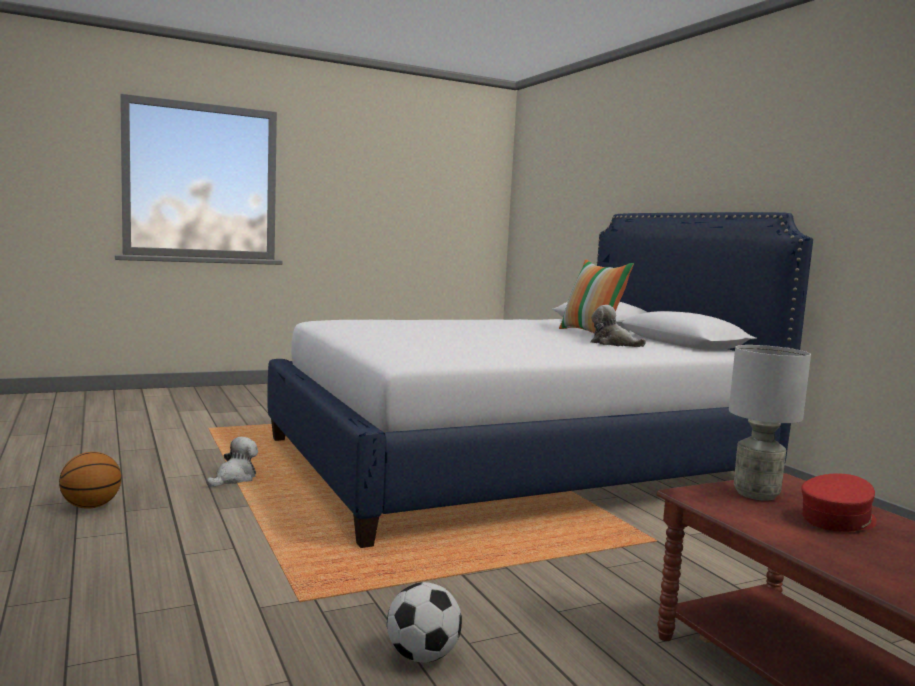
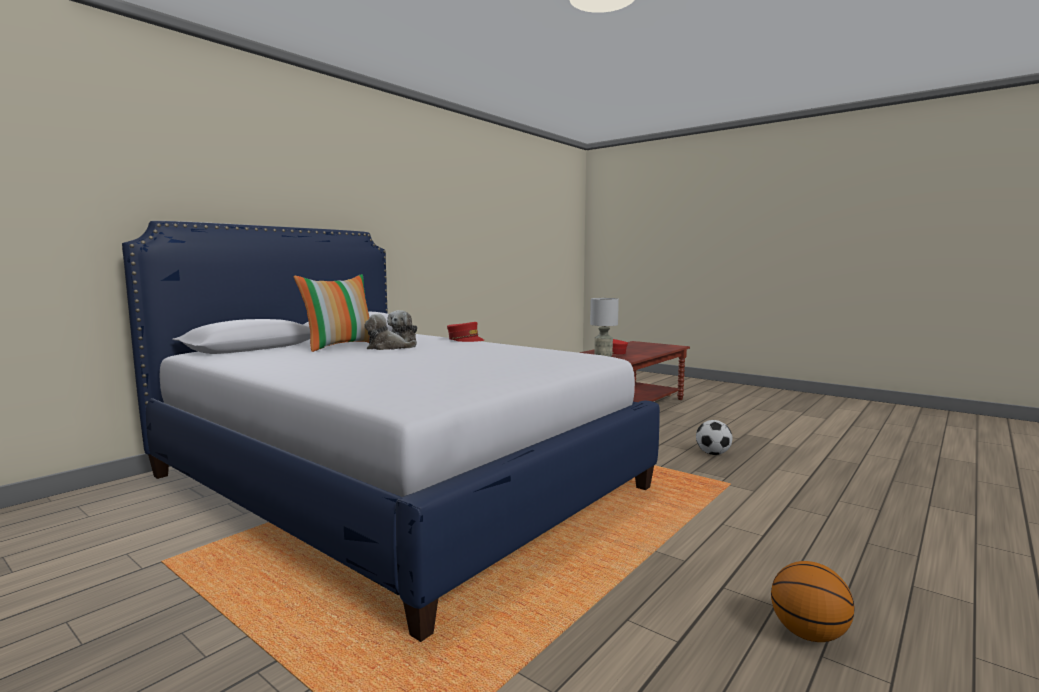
camera: 115 degrees left, 0 degrees up
(234, 479) = (611, 590): plush toy -> plush toy (387, 348)
(608, 354) = (465, 340): none -> red cap

